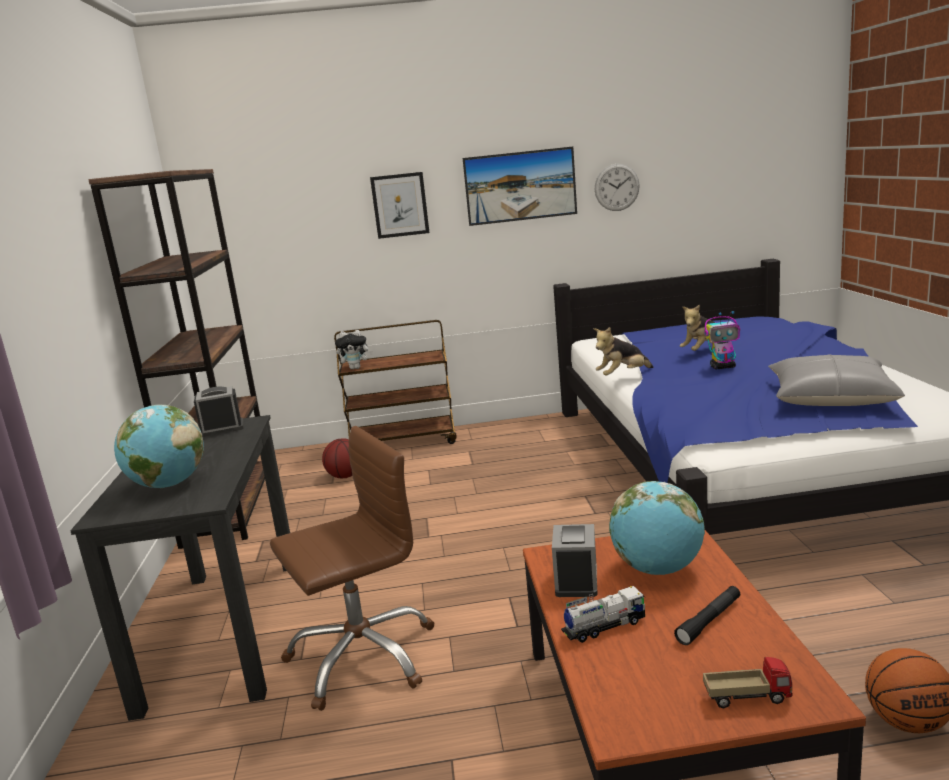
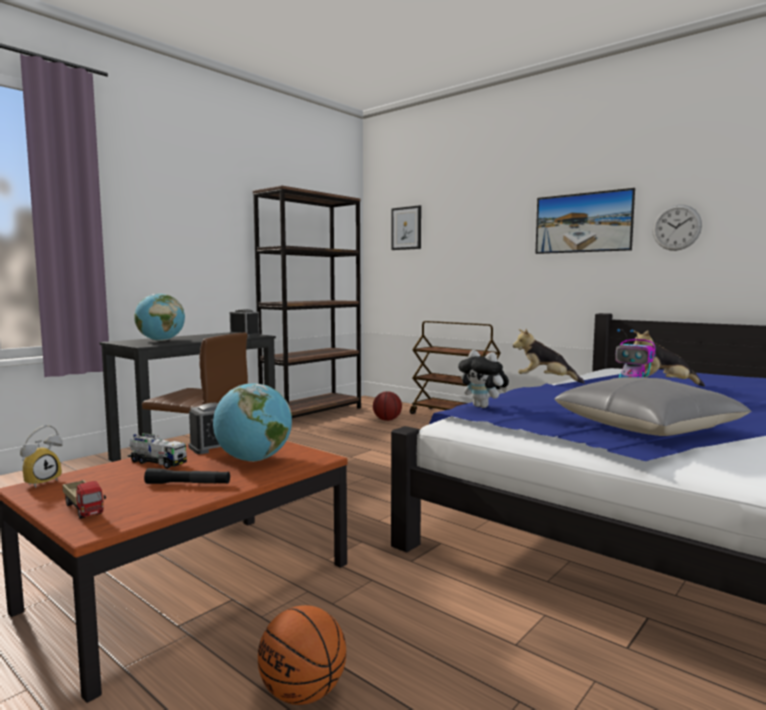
camera: 45 degrees right, 10 degrees down
(356, 368) = (428, 349): plush toy -> plush toy (483, 407)
(400, 205) = (488, 234): picture -> picture (406, 228)
(602, 719) = (41, 482): none -> alarm clock

